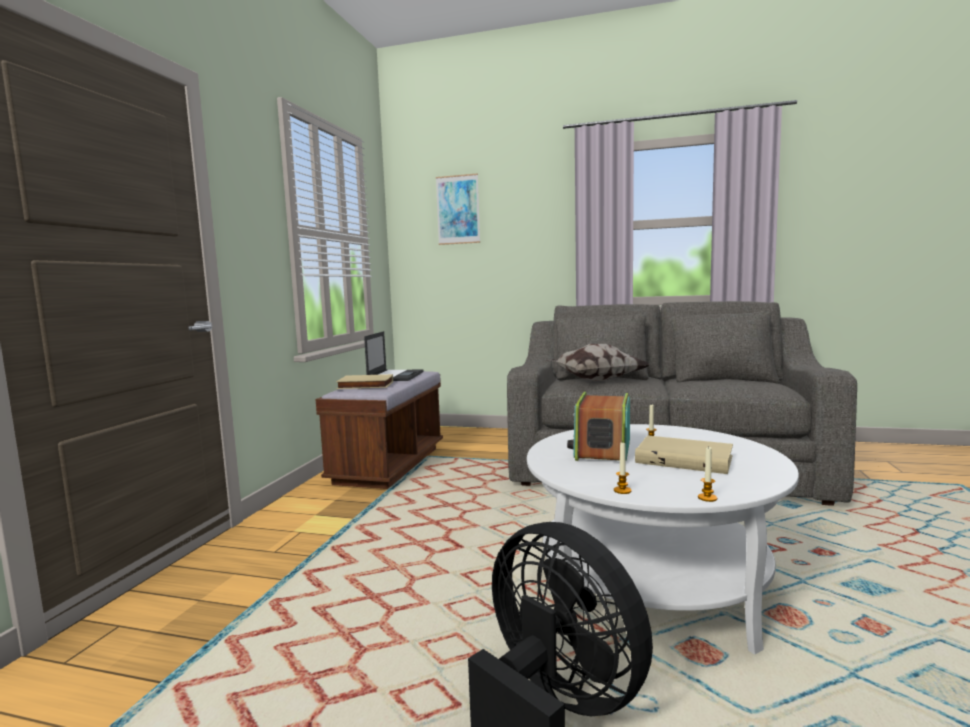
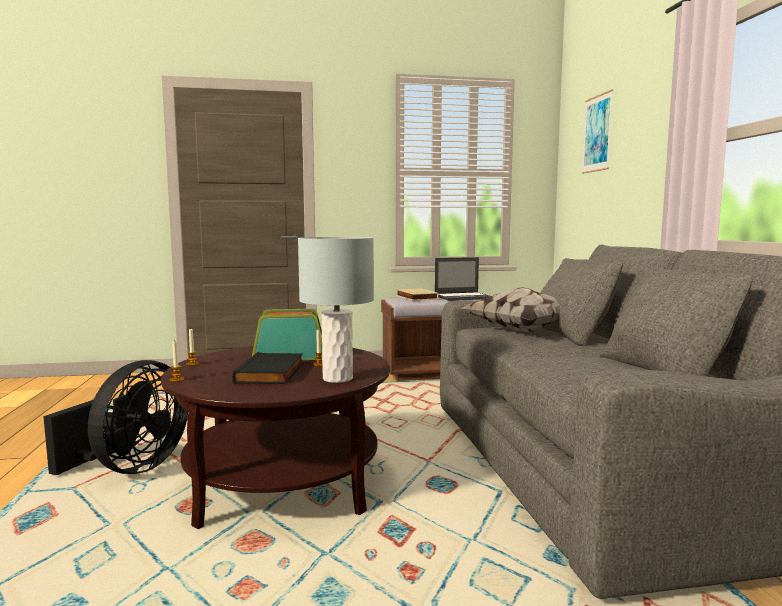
camera: 65 degrees right, 0 degrees up
(652, 588) = (283, 484): white coffee table -> brown coffee table
(685, 459) = (272, 373): beige book -> black book
(710, 440) = (337, 378): none -> grey table lamp

